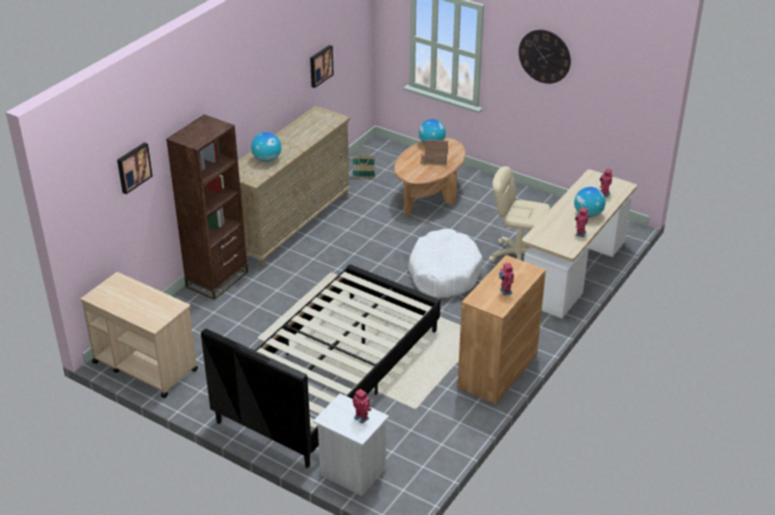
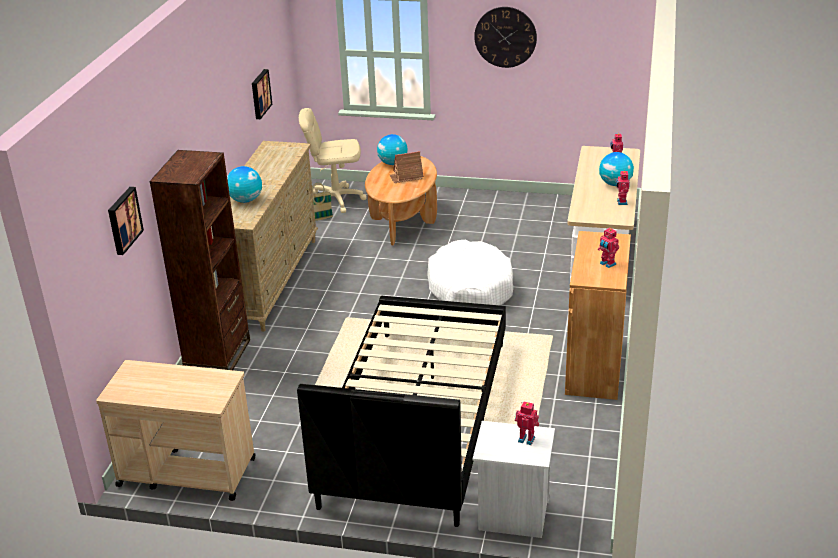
camera: 20 degrees left, 5 degrees down
(517, 256) = (535, 255): beige office chair -> beige office chair (336, 200)

